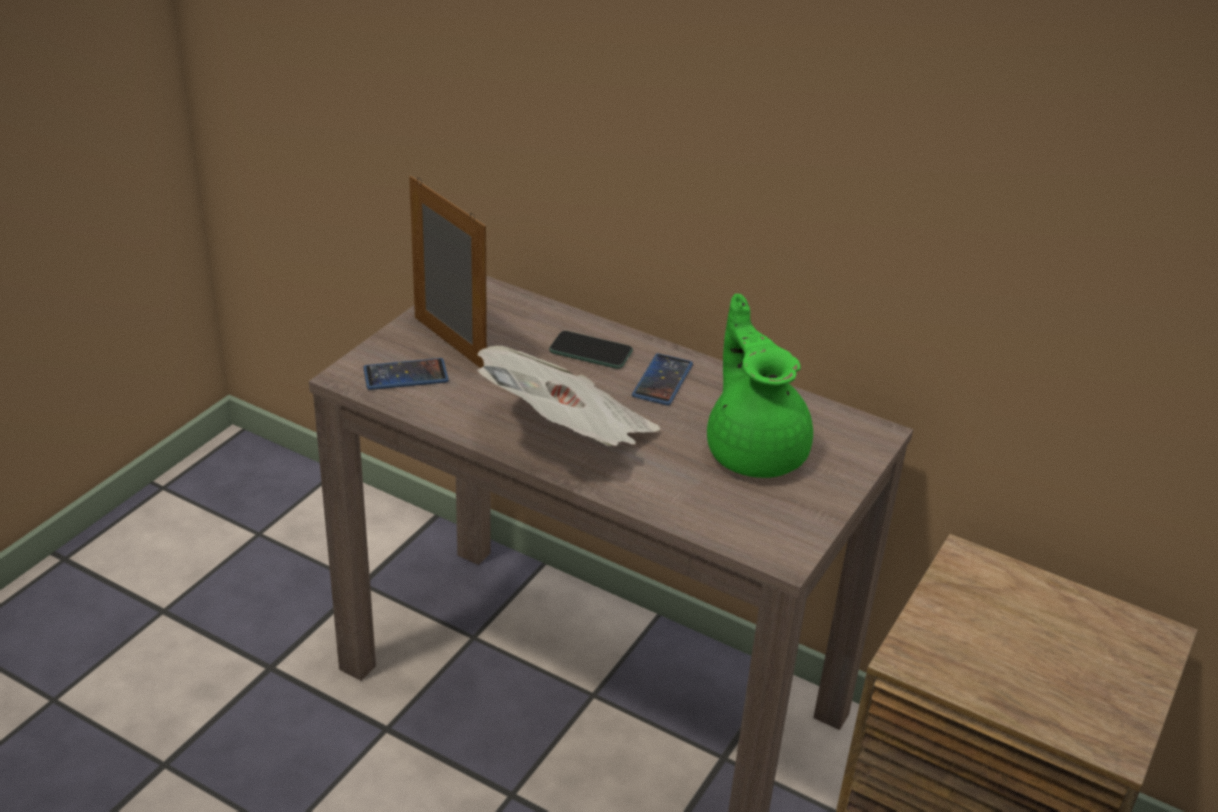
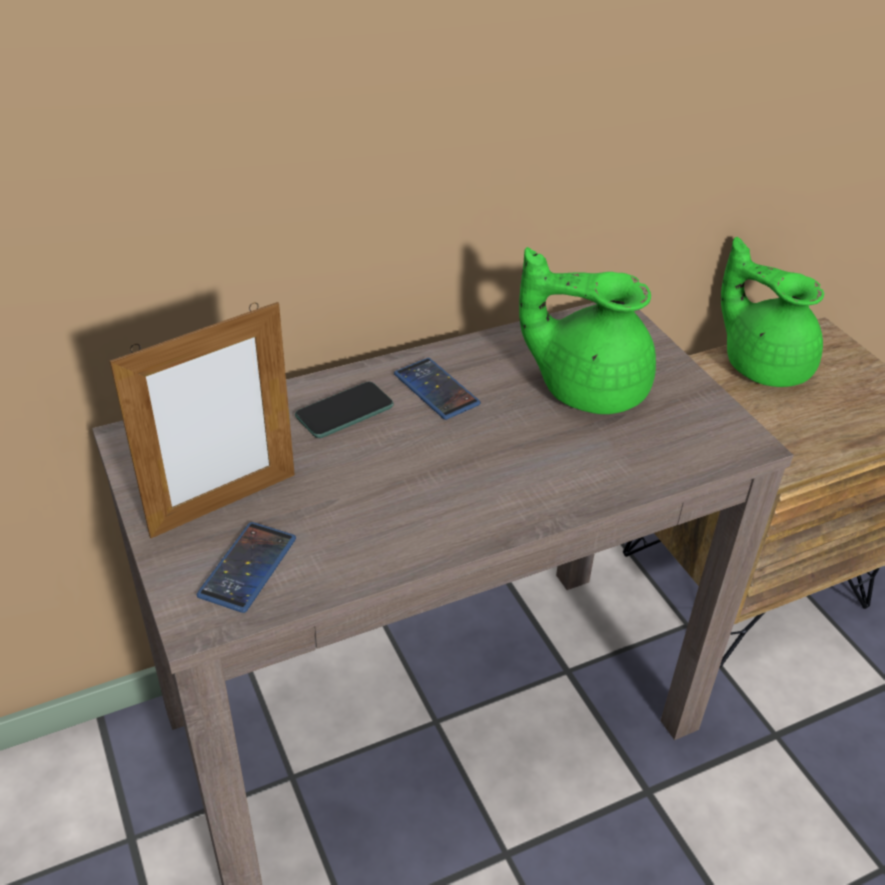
camera: 55 degrees left, 5 degrees up
(449, 343) = (224, 504): picture frame -> picture frame turned 150 degrees clockwise
(568, 436) = (471, 492): newspaper -> none
(1048, 605) = (764, 364): none -> green teapot

